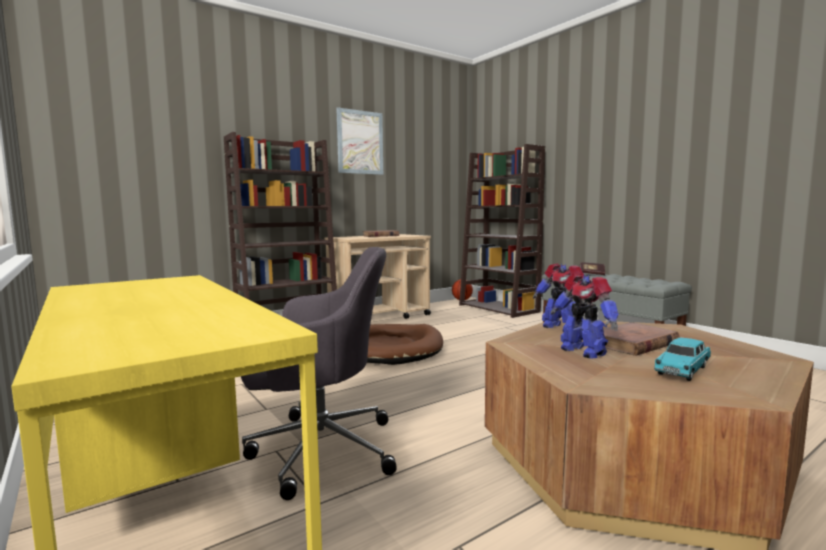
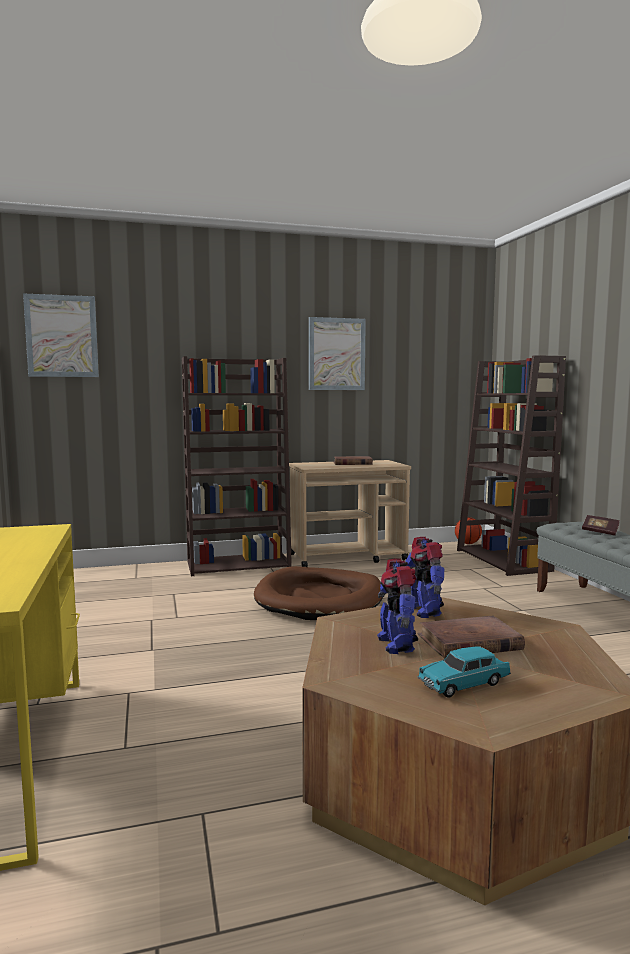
camera: 20 degrees right, 0 degrees up
(91, 105) = (62, 336): none -> picture
(319, 449) = (164, 698): grey office chair -> none

